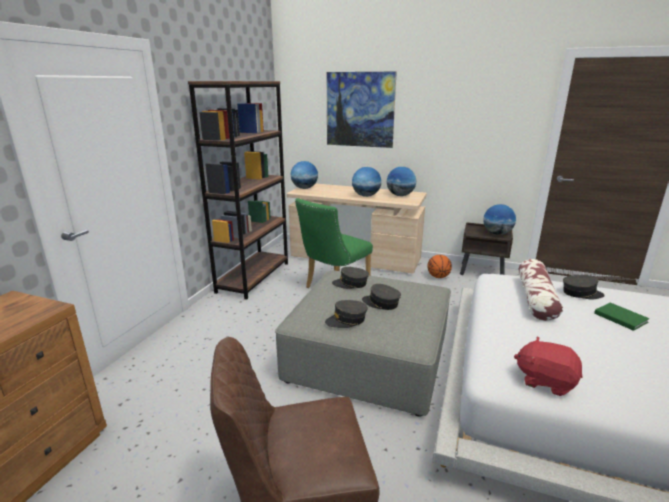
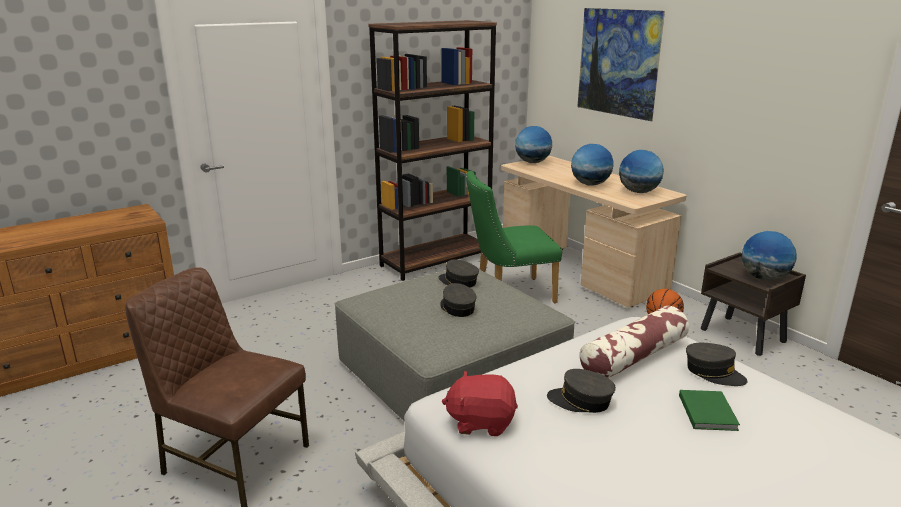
camera: 35 degrees right, 0 degrees up
(346, 320) = (398, 311): grey cap -> grey cap (580, 401)
(545, 380) = (481, 422): red plush toy -> red plush toy turned 60 degrees counterclockwise

